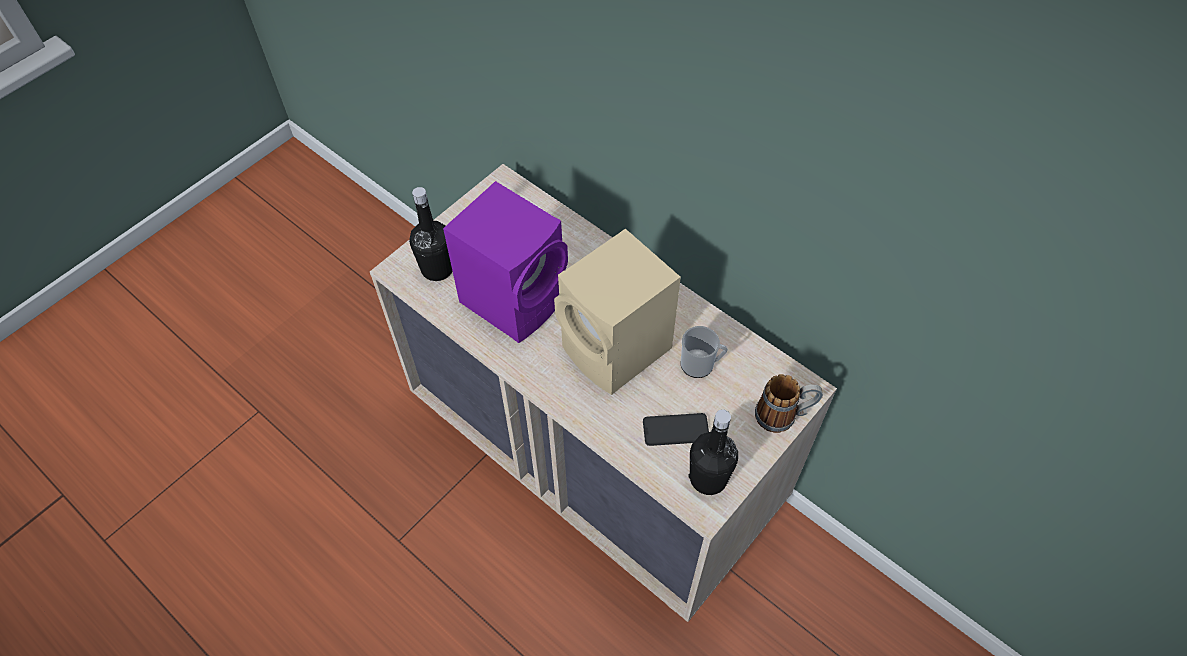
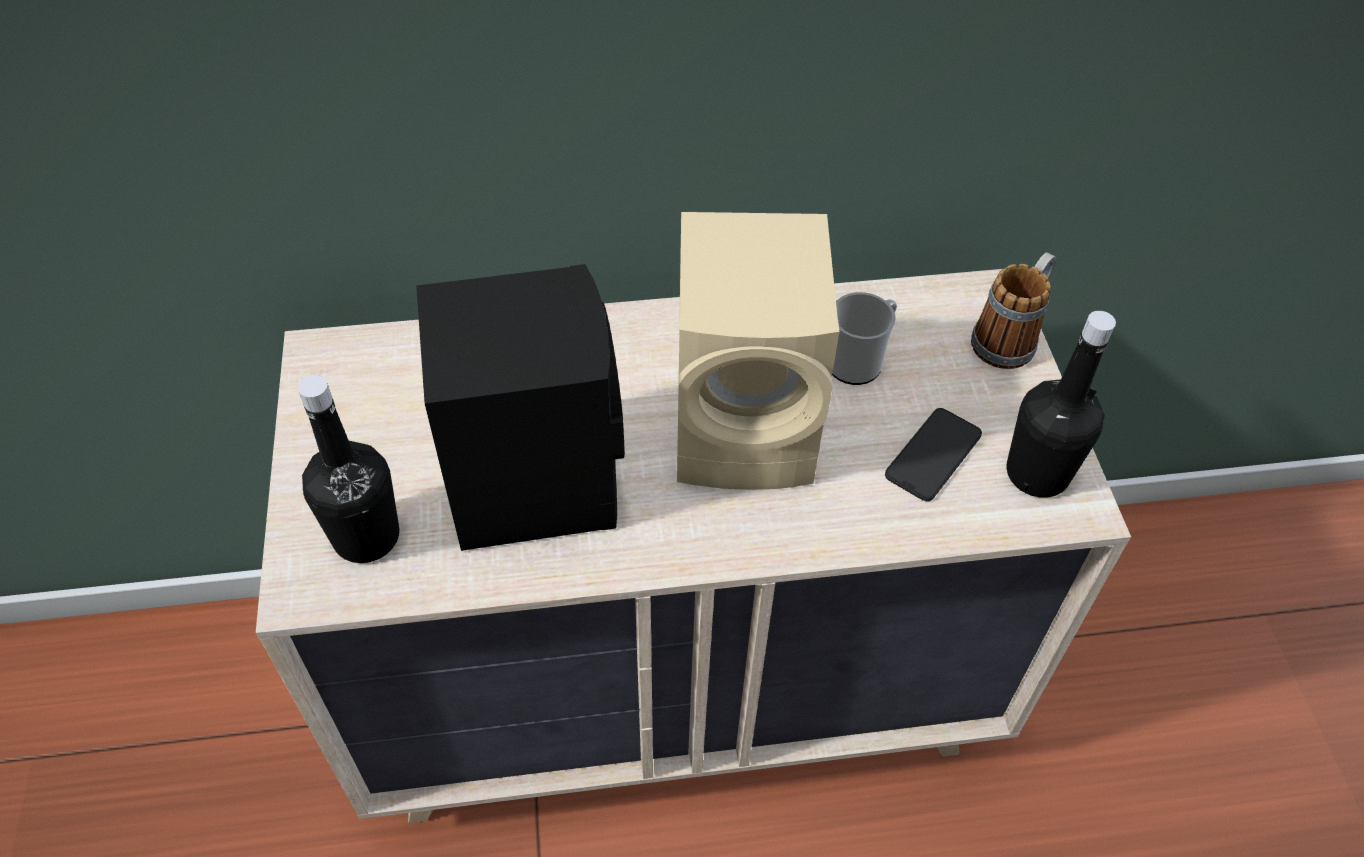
camera: 50 degrees left, 5 degrees down
(516, 298) = (534, 478): purple speaker -> black speaker

